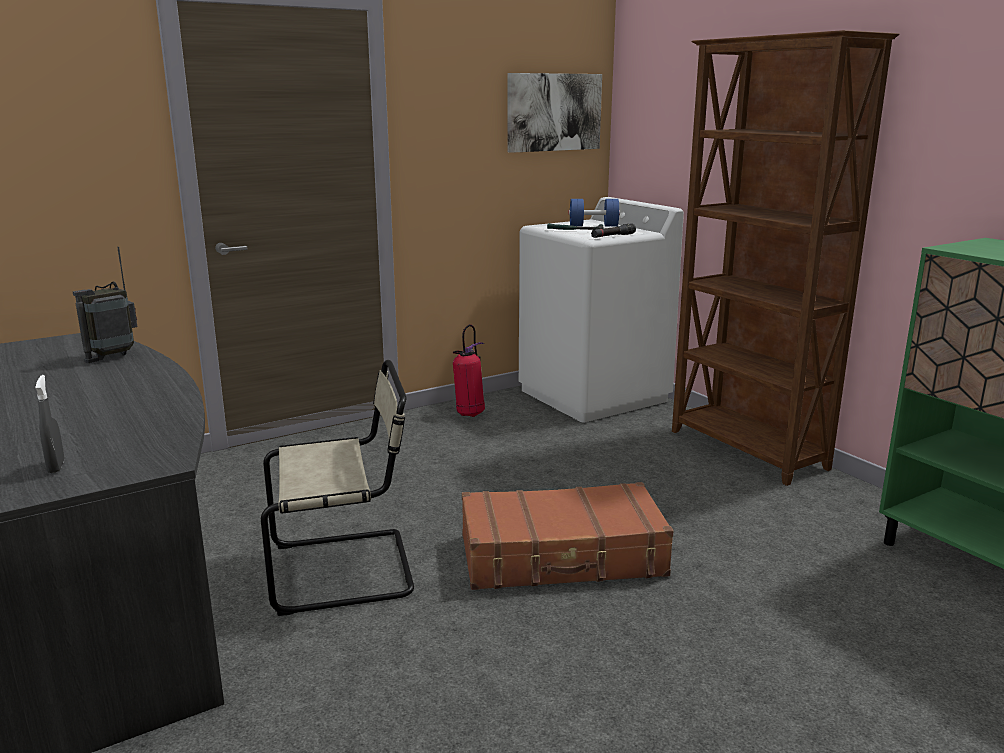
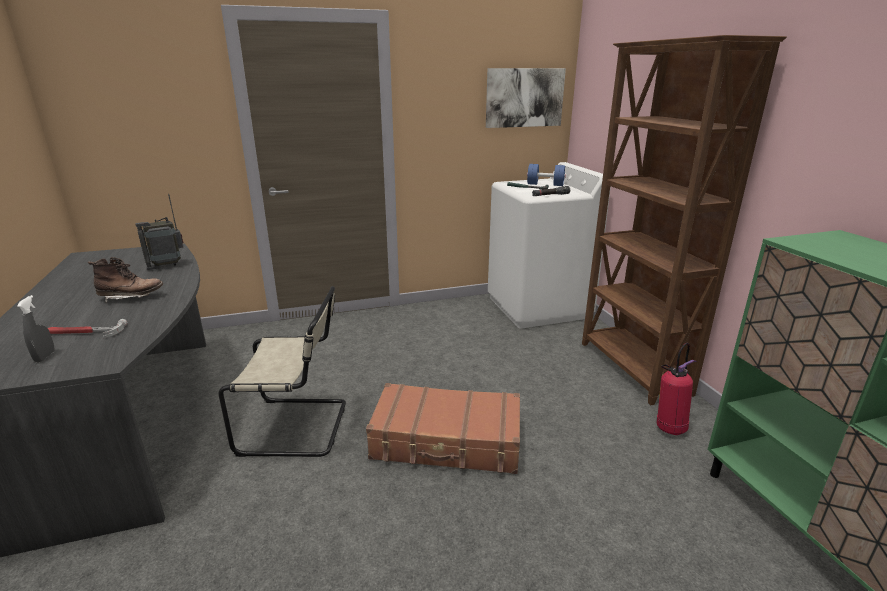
camera: 15 degrees right, 5 degrees up
(83, 438) = (84, 333): none -> hammer
(103, 394) = (131, 297): none -> brown boot
(470, 414) = (444, 312): fire extinguisher -> fire extinguisher (669, 428)

